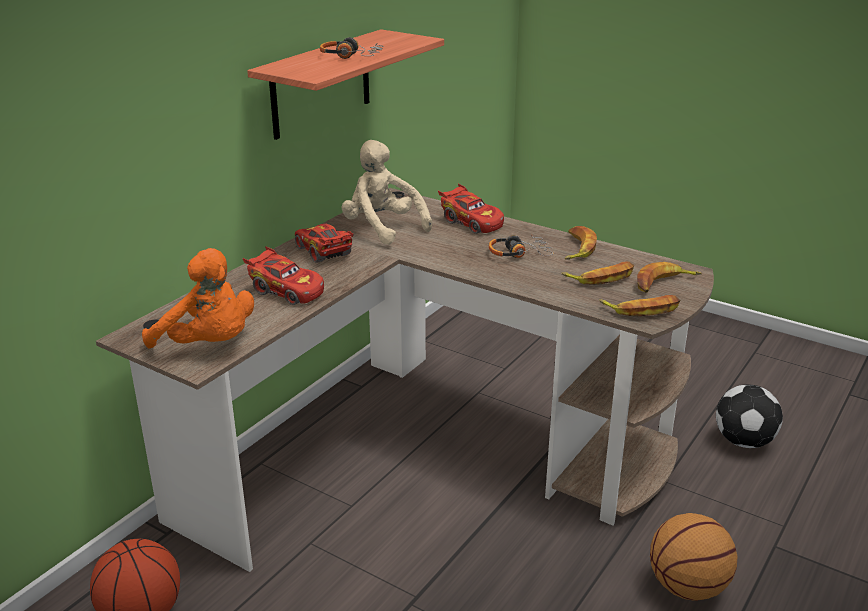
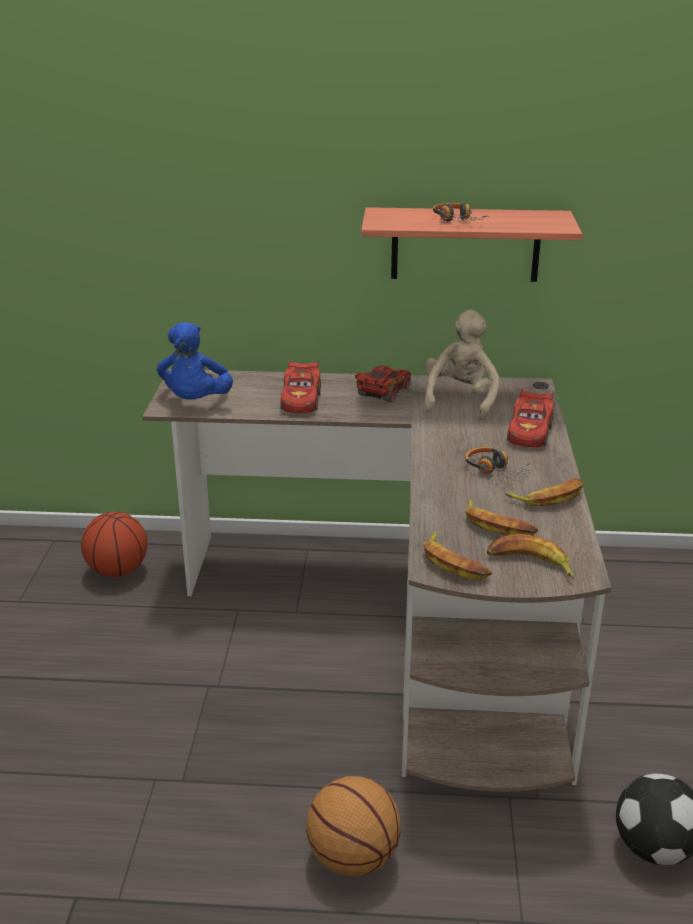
camera: 60 degrees right, 0 degrees up
(209, 345) = (195, 402): orange plush toy -> blue plush toy

